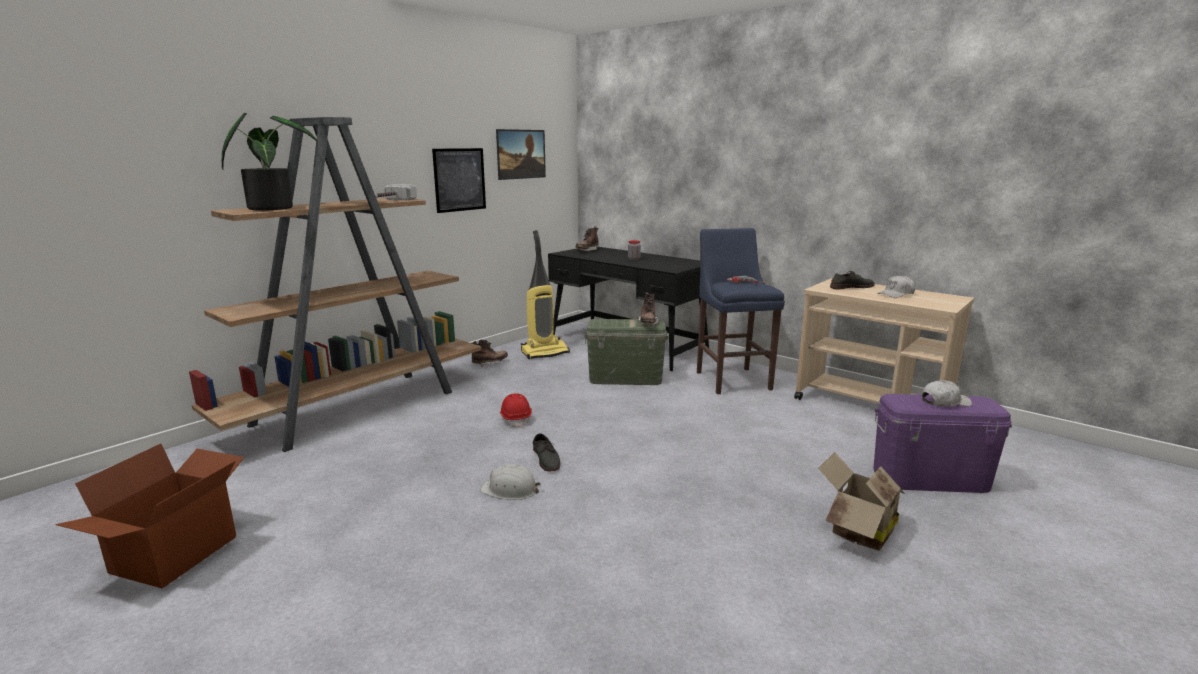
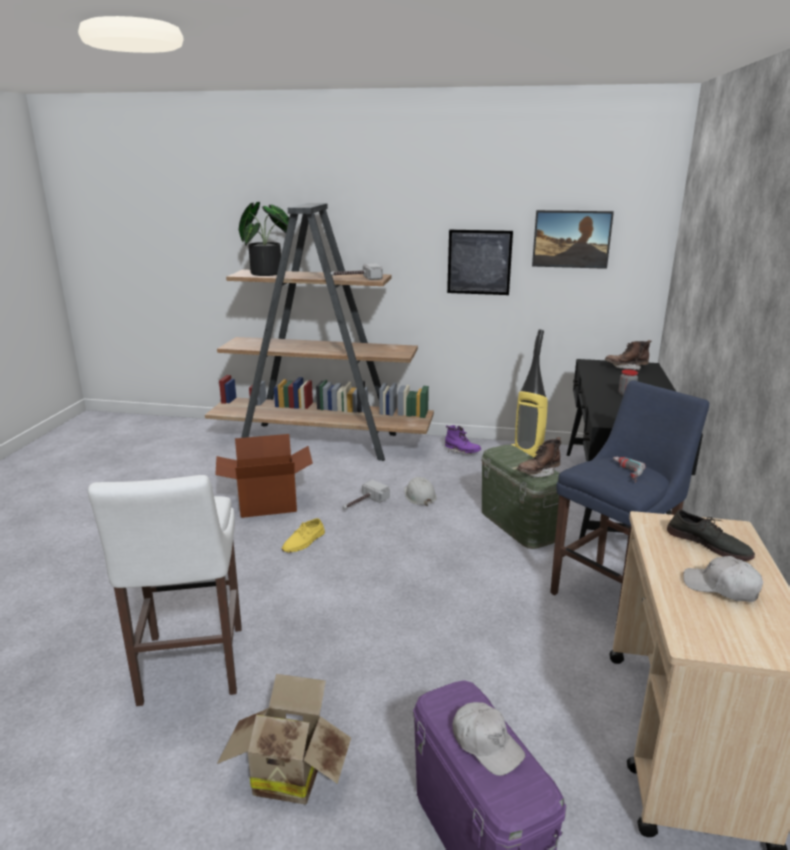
camera: 60 degrees right, 5 degrees up
(176, 555) = (114, 475): cardboard box -> cardboard box (267, 504)
(490, 363) = (462, 452): brown boot -> purple boot
(510, 489) = (244, 543): white hard hat -> white hard hat (419, 496)
(515, 419) = (363, 503): red hard hat -> hammer
(546, 459) = (304, 541): grey shoe -> yellow shoe
(702, 557) = (190, 669): none -> white stool

